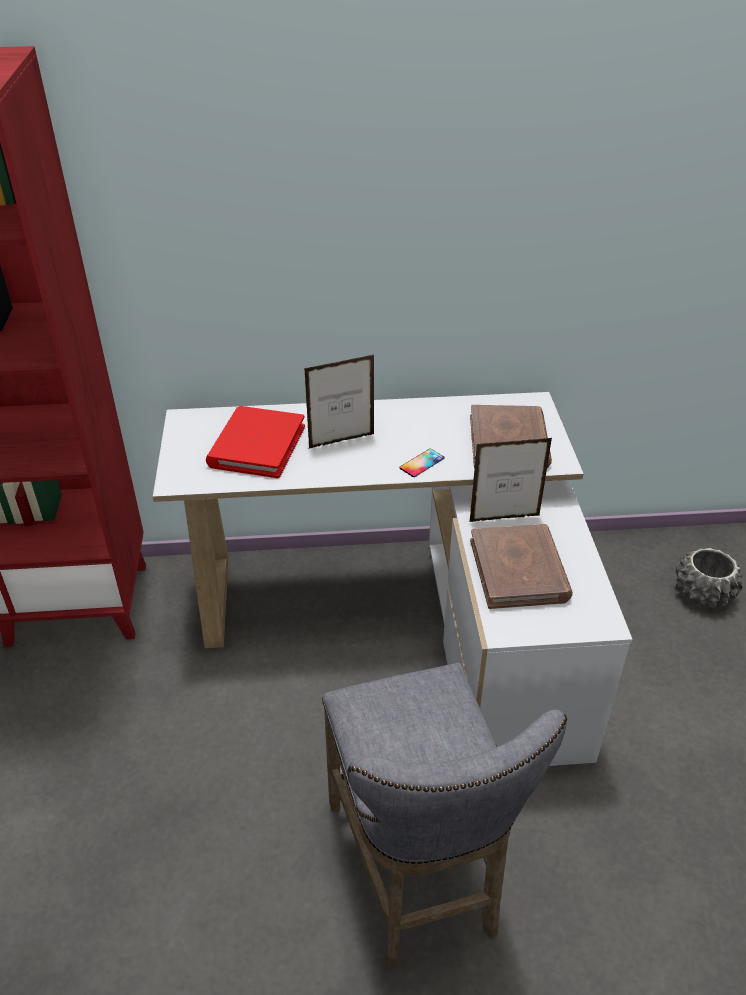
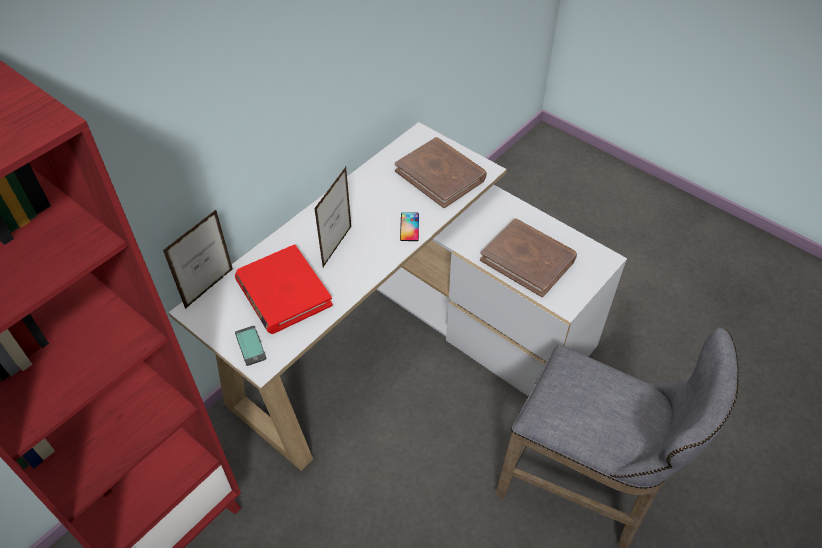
camera: 45 degrees left, 10 degrees up
(185, 465) = (251, 346): none -> phone
(504, 518) = (480, 231): picture frame -> picture frame (209, 288)
(703, 594) = (543, 202): grey planter -> none

